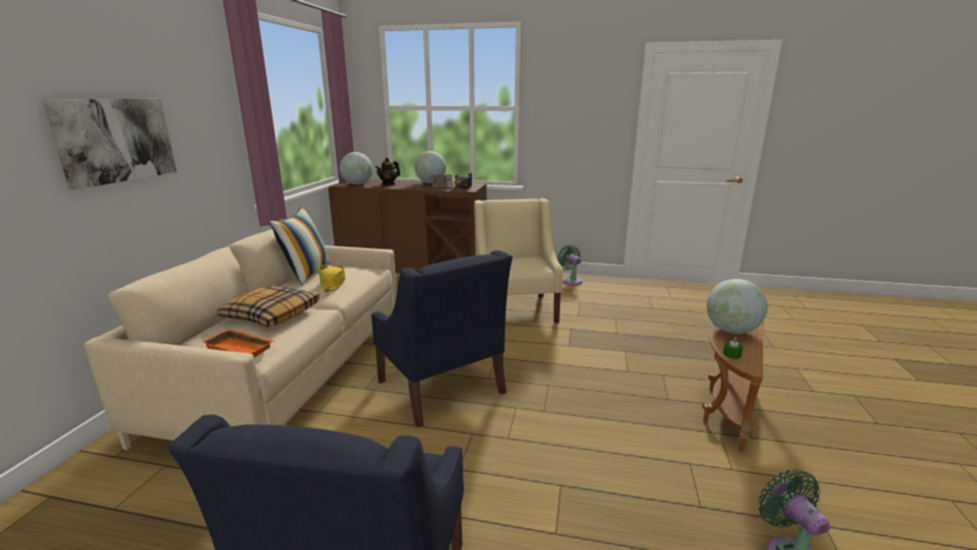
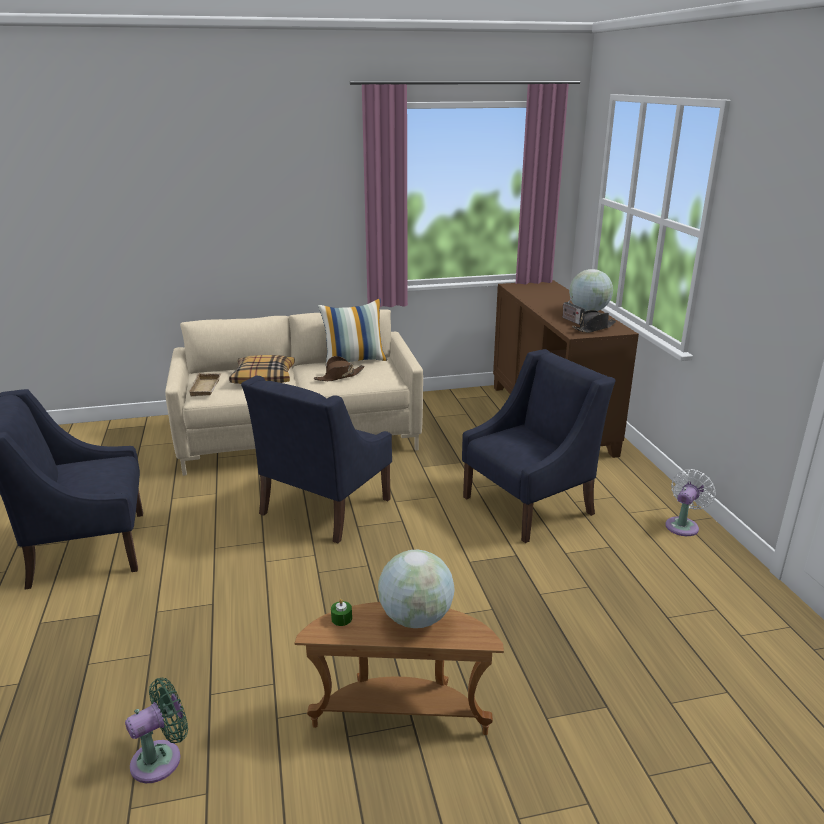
camera: 65 degrees right, 5 degrees up
(115, 140) = (244, 221): picture -> none
(242, 348) = (207, 388): orange tray -> beige tray
(332, 283) = (339, 376): yellow hat -> brown hat
(357, 184) = (525, 289): globe -> none
(389, 184) = (548, 298): teapot -> none
(515, 310) = (529, 505): beige armchair -> blue armchair
(571, 280) = (683, 525): green fan -> white fan

